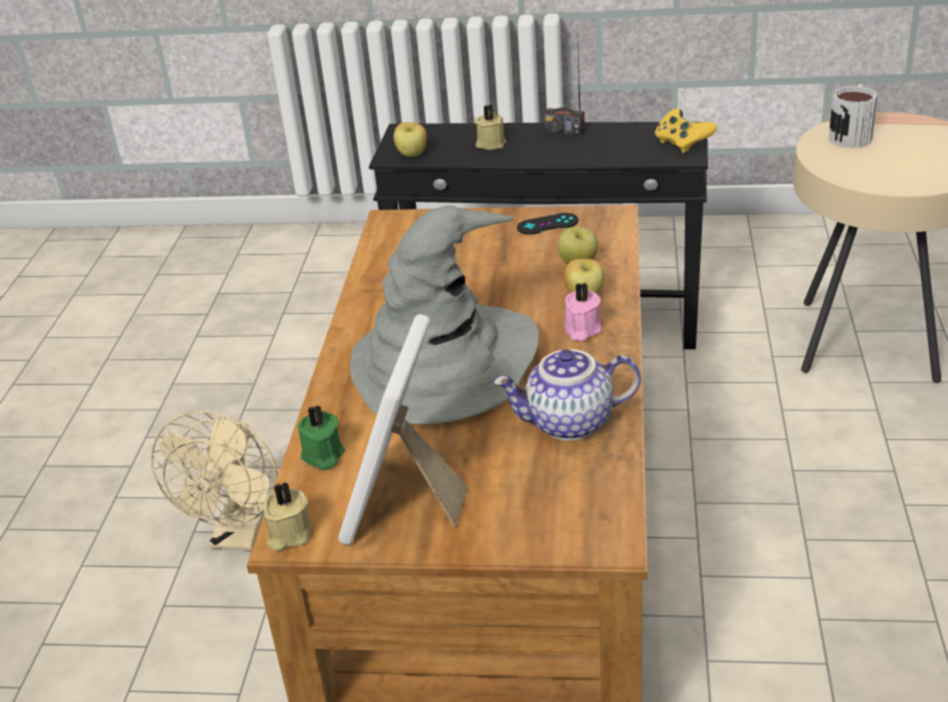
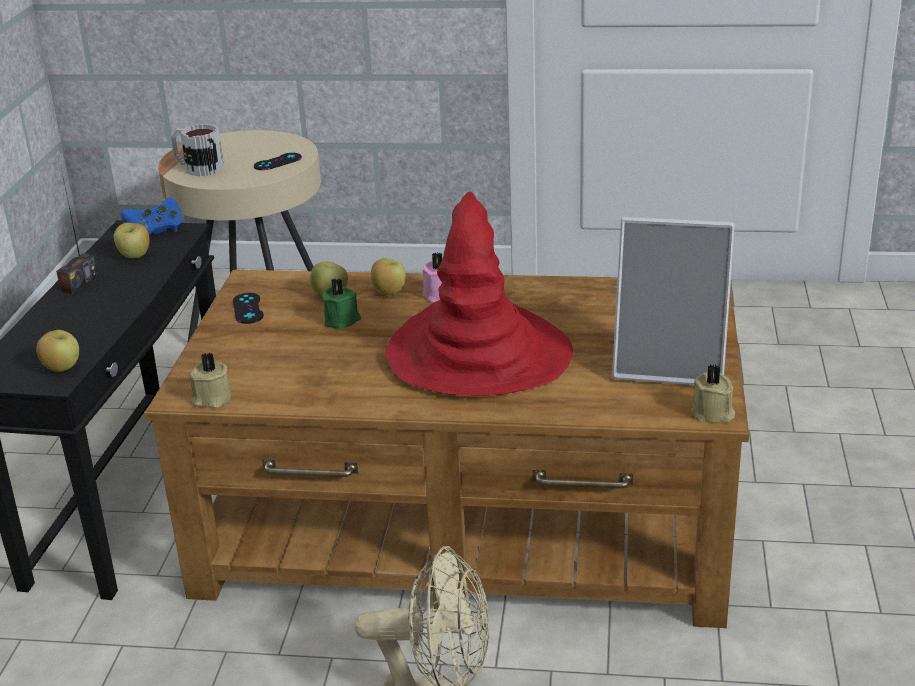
camera: 90 degrees left, 5 degrees down
(322, 456) = (608, 405): green candle -> green candle (342, 321)
(444, 364) = (478, 354): grey hat -> red hat
(490, 143) = (72, 323): beige candle -> beige candle (211, 399)
(569, 424) = (572, 301): teapot -> none
(623, 144) = (135, 256): none -> apple
(682, 143) = (156, 231): yellow game controller -> blue game controller
(889, 175) = (277, 162): none -> black game controller

